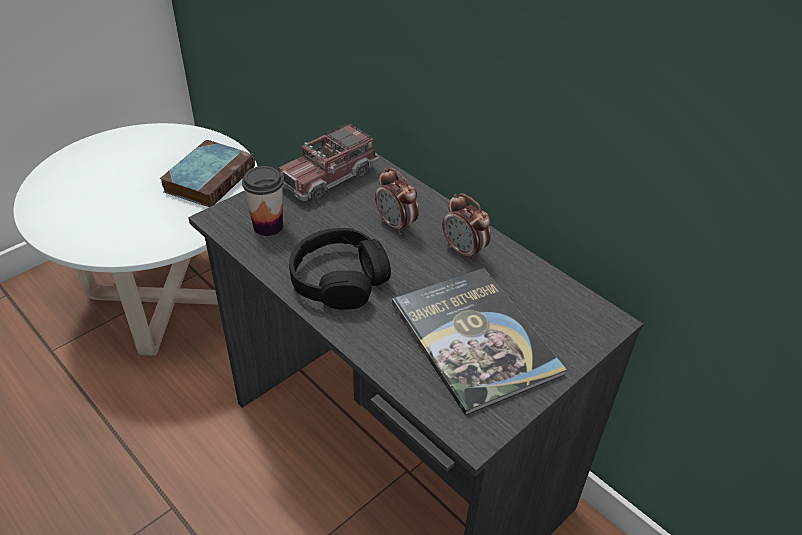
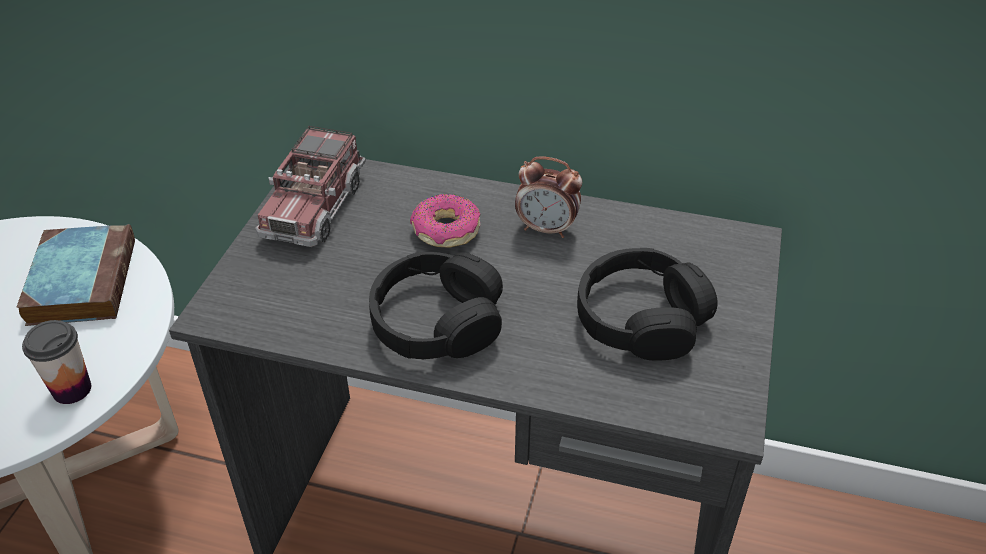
camera: 30 degrees left, 0 degrees up
(268, 226) = (290, 296): cup -> cup (72, 389)
(396, 225) = (446, 231): alarm clock -> donut
(474, 338) = (641, 319): book -> black headphones

